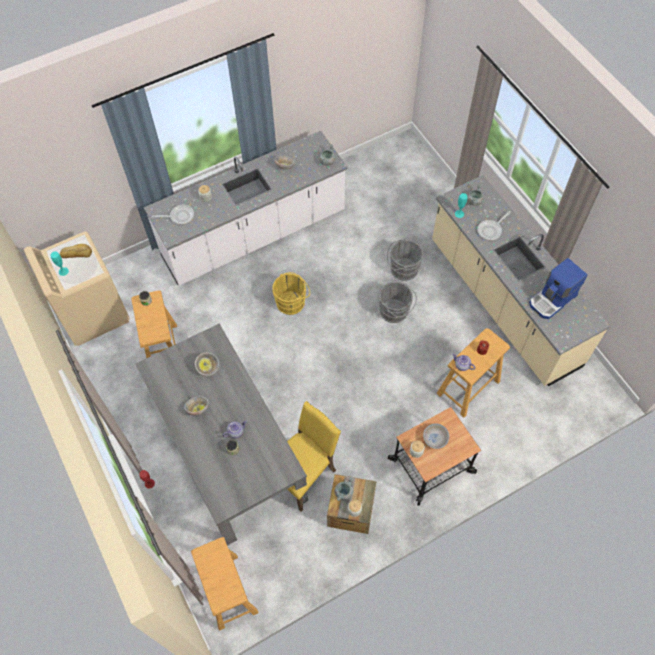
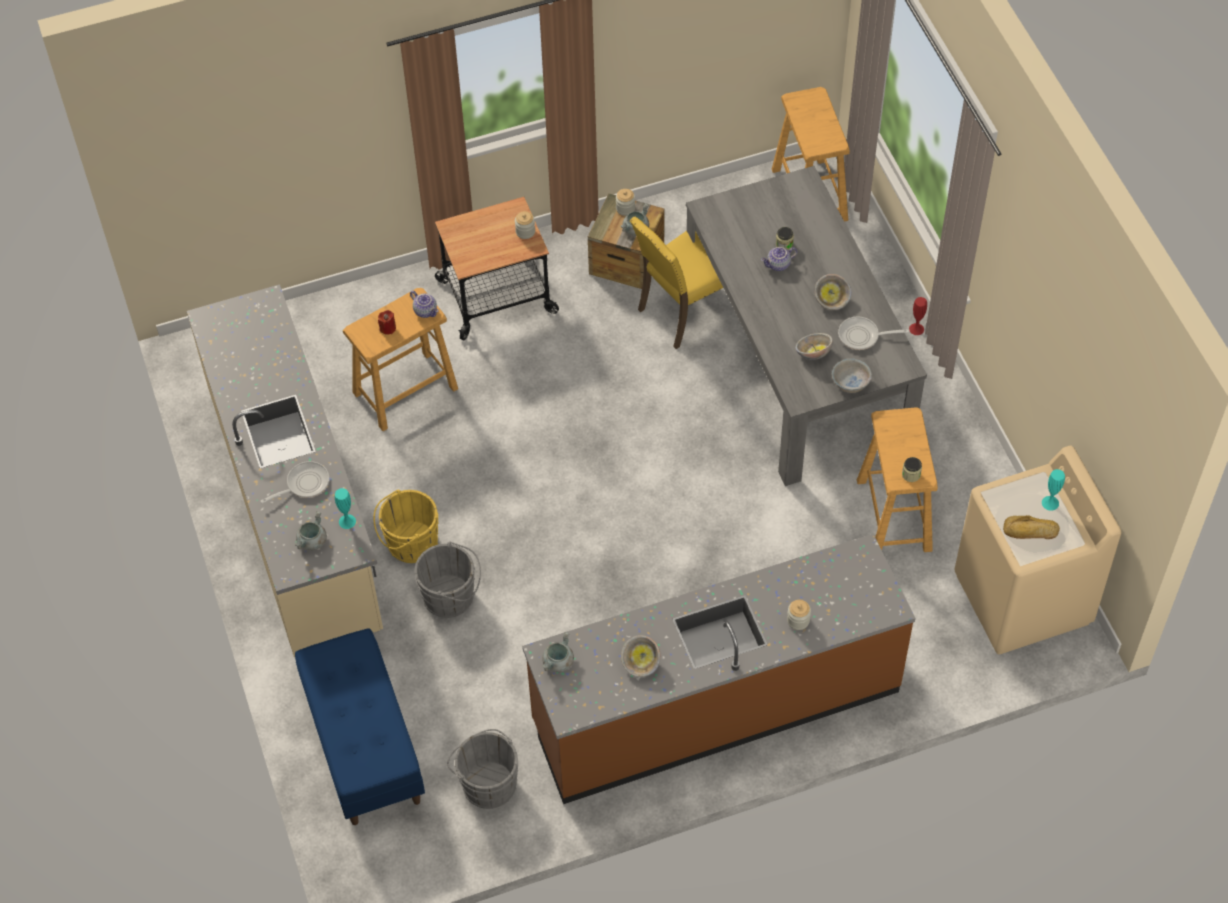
camera: 170 degrees left, 5 degrees down
(180, 216) = (848, 589): frying pan -> frying pan (862, 336)
(254, 235) = (715, 706): white counter -> brown counter
(292, 302) = (663, 566): yellow bucket -> yellow bucket (409, 543)
(395, 312) = (486, 523): grey bucket -> grey bucket (487, 782)
(424, 194) = (363, 745): none -> blue bench
(435, 439) = (494, 242): white bowl -> white bowl (850, 383)
(552, 300) = (254, 359): coffee machine -> none

